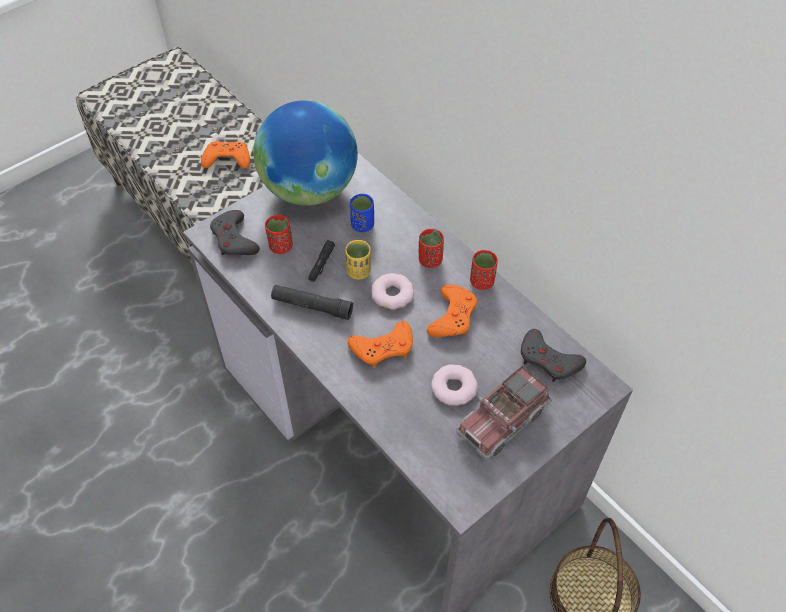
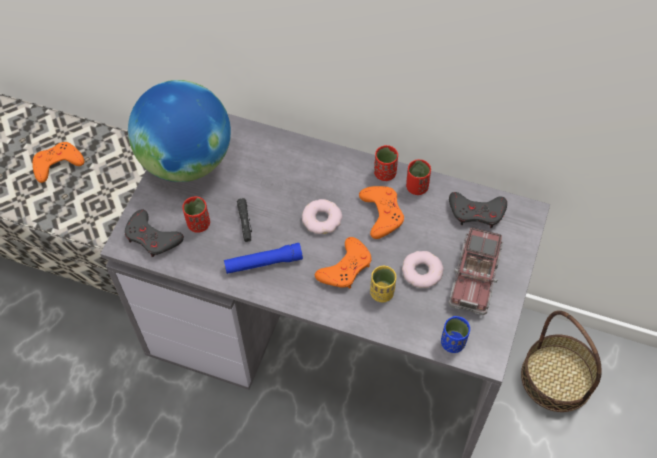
camera: 30 degrees left, 5 degrees up
(312, 306) = (263, 263): black flashlight -> blue flashlight
(358, 271) = (280, 213): yellow cup -> yellow cup (382, 293)
(362, 225) = (255, 171): blue cup -> blue cup (453, 342)
(430, 260) = (332, 175): red cup -> red cup (417, 187)

